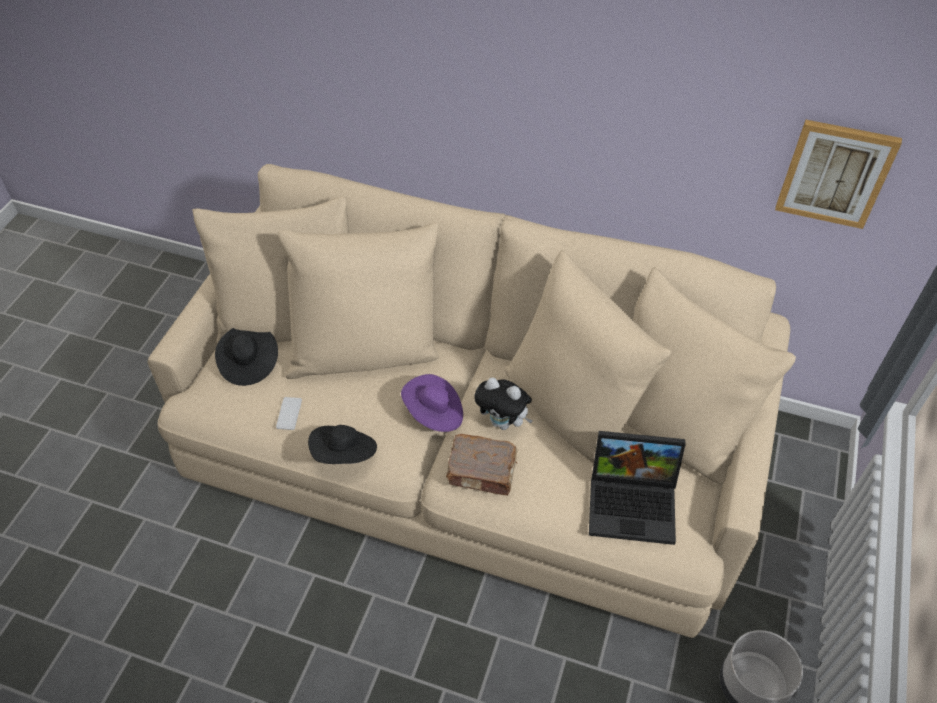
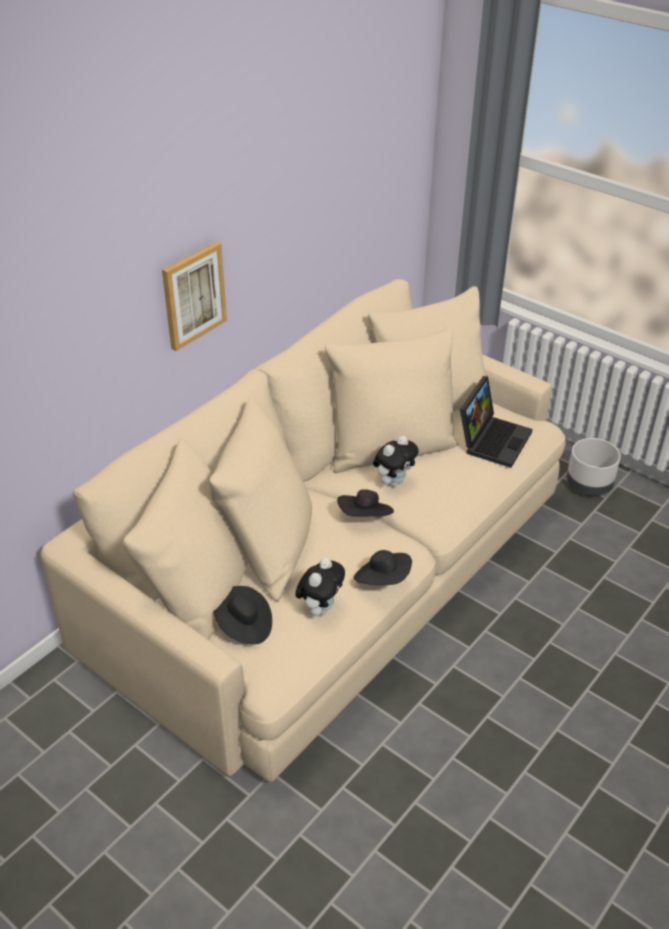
camera: 70 degrees left, 10 degrees down
(289, 414) = (320, 608): phone -> plush toy
(434, 413) = (365, 517): purple hat -> black hat
(482, 472) = (435, 504): brown book -> none
(835, 173) = (379, 193): picture -> picture (193, 295)

